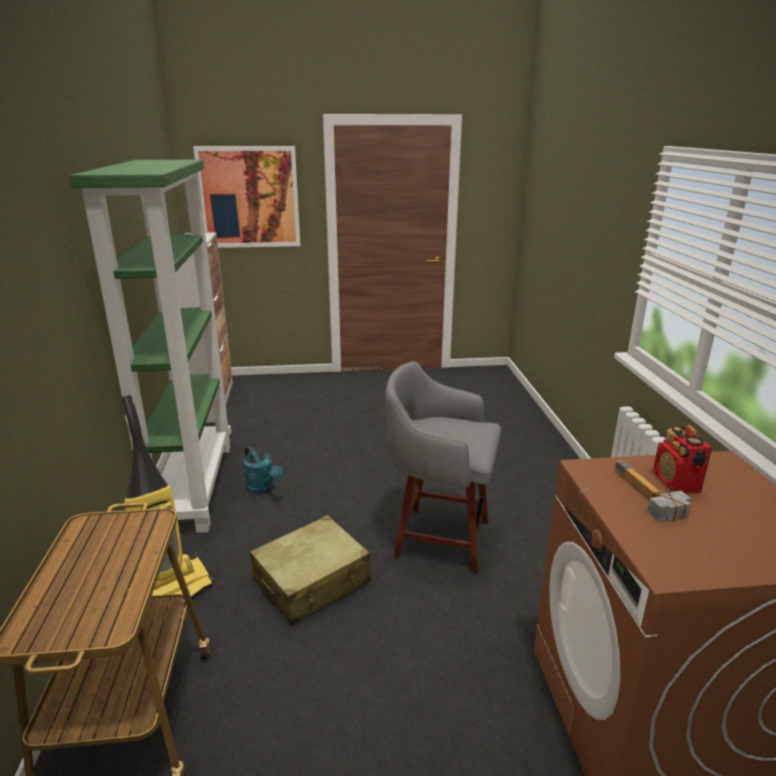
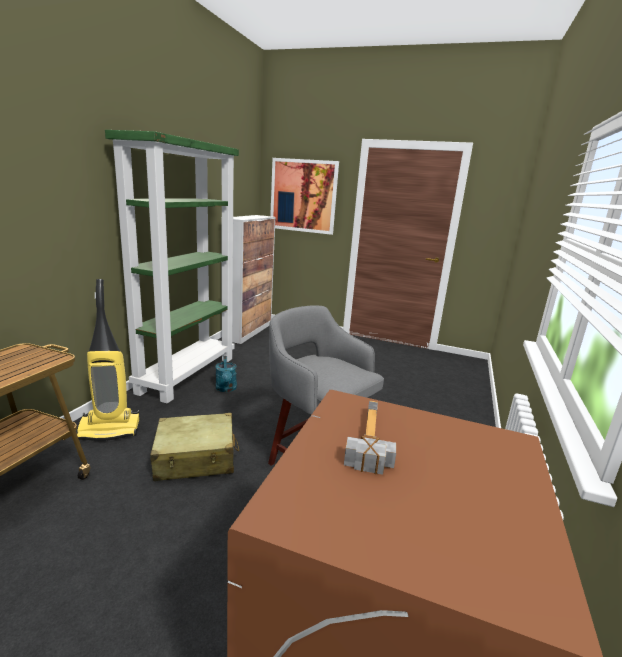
camera: 25 degrees right, 5 degrees down
(676, 483) = (420, 441): radio -> none

